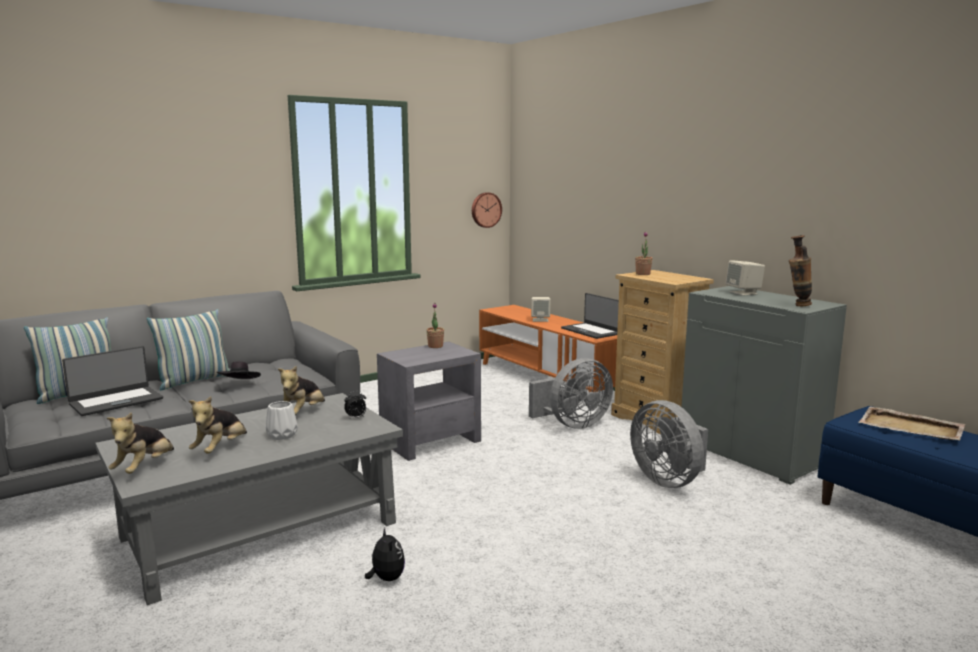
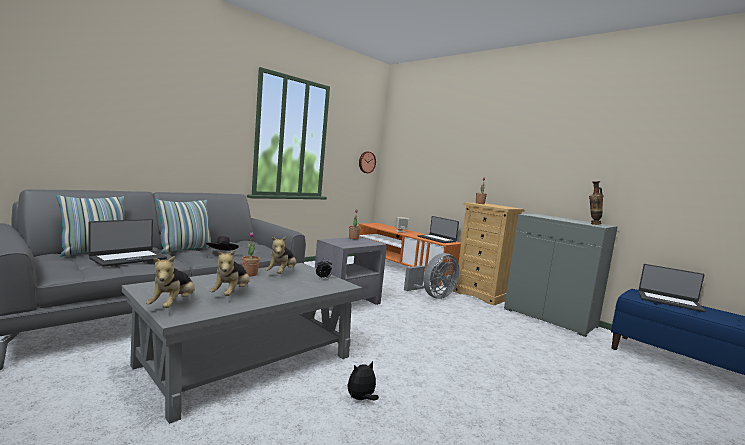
camera: 10 degrees left, 5 degrees down
(259, 417) = (250, 274): none -> potted plant
(282, 435) = (275, 287): white vase -> none
(386, 579) = (361, 399): plush toy -> plush toy turned 90 degrees counterclockwise
(668, 480) = (513, 332): grey fan -> none
(743, 293) = (550, 216): beige speaker -> none
(912, 427) = (669, 301): beige tray -> laptop

